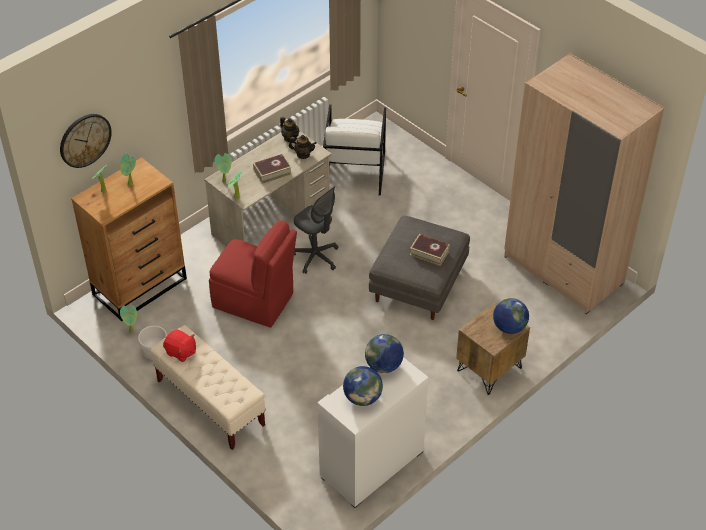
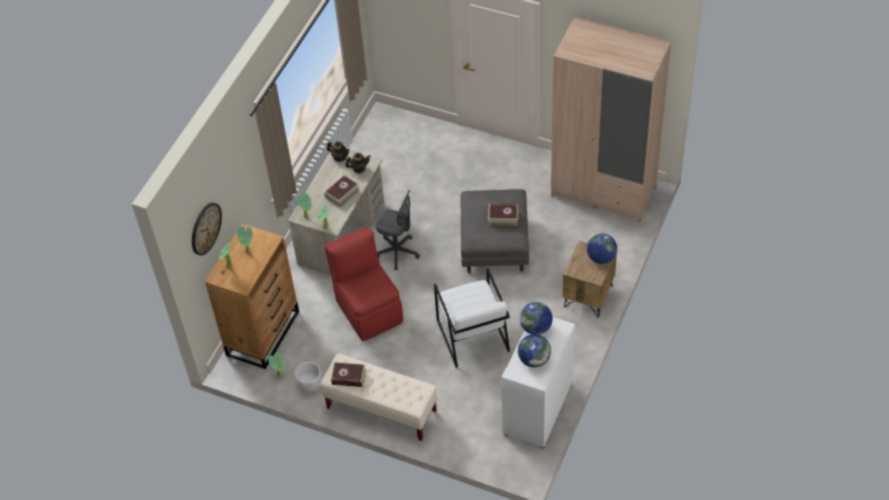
camera: 20 degrees left, 5 degrees up
(181, 352) = (348, 377): red plush toy -> book
(255, 301) = (368, 309): red chair -> red chair turned 120 degrees counterclockwise
(354, 172) = (388, 165): white armchair -> white armchair (472, 335)

